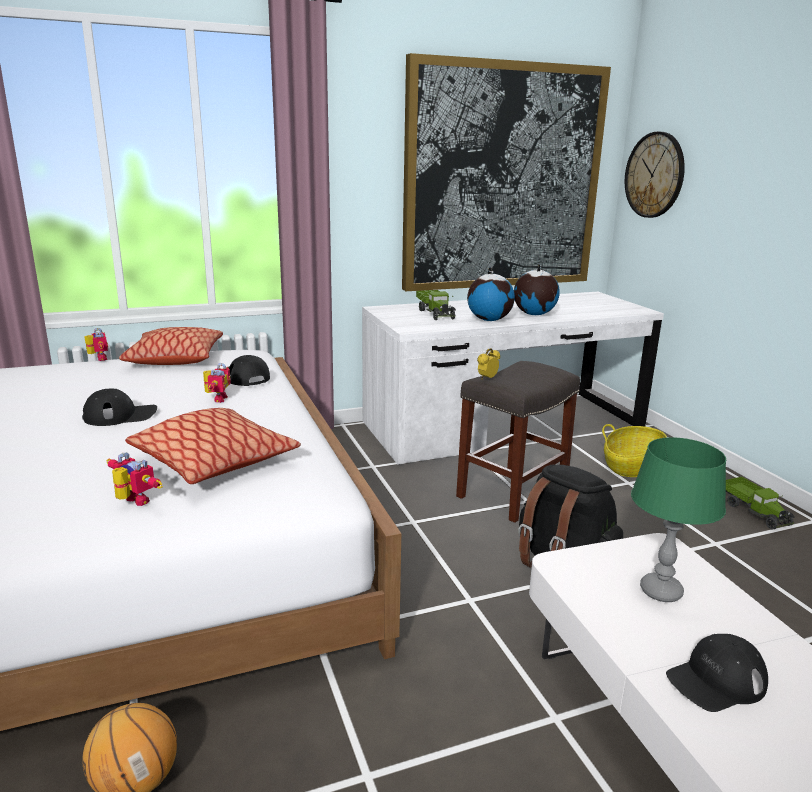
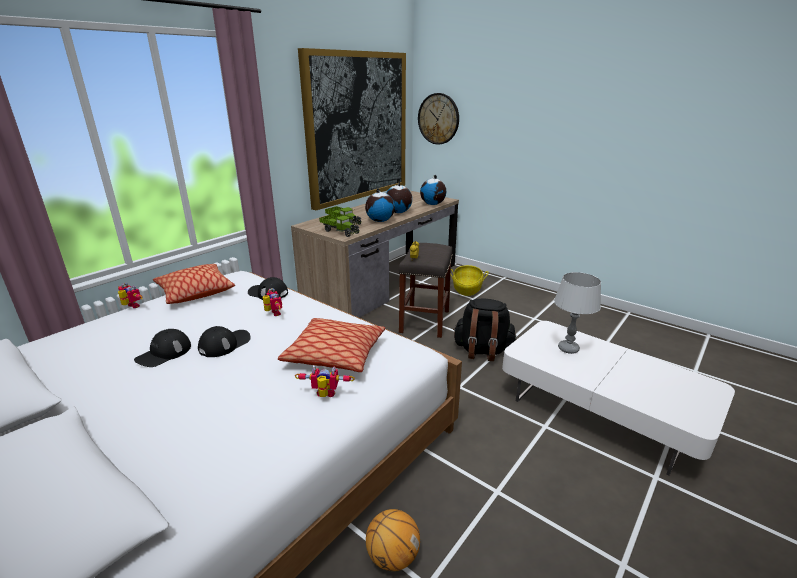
camera: 30 degrees left, 5 degrees up
(504, 425) = (383, 282): white desk -> brown desk
(607, 313) = (433, 204): none -> globe
(661, 591) = (568, 348): green table lamp -> grey table lamp
(716, 681) = (622, 379): black cap -> black cap (164, 353)
(754, 511) = (535, 297): toy truck -> toy truck (340, 231)

